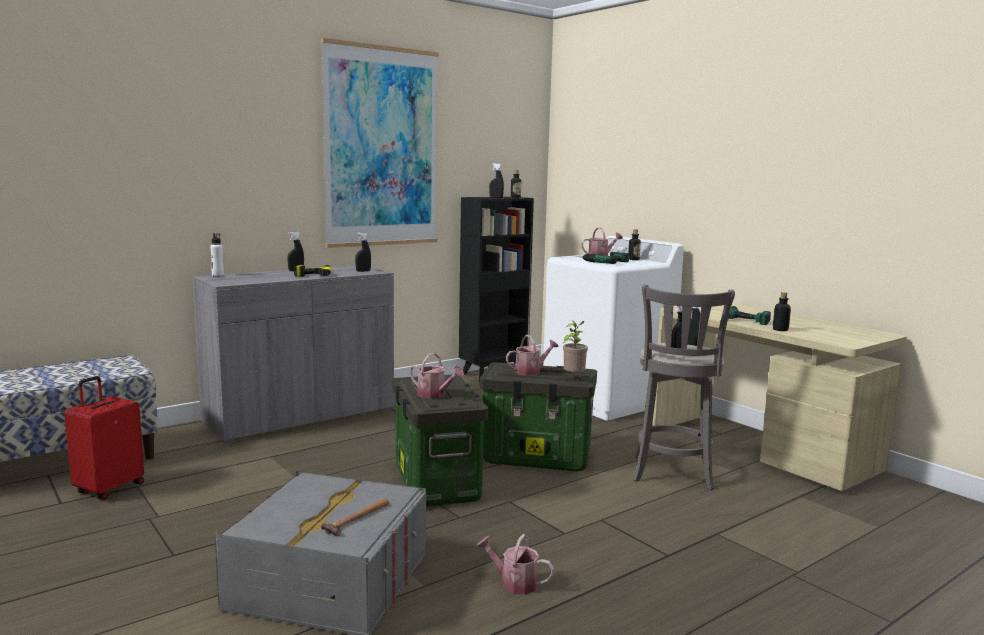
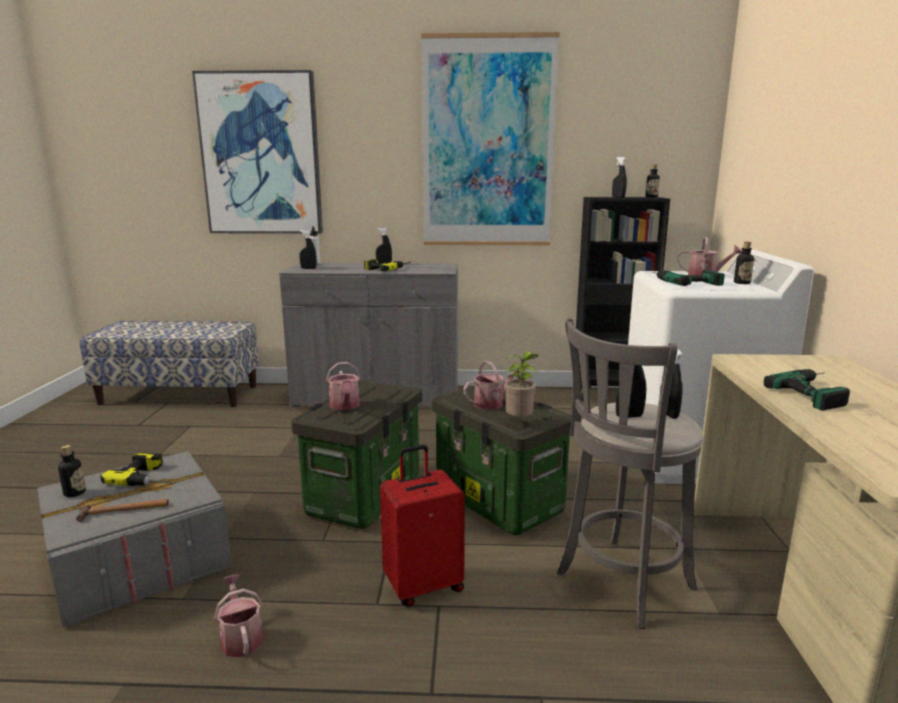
camera: 40 degrees right, 5 degrees up
(109, 489) = (174, 423): red suitcase -> red suitcase (423, 585)
(142, 151) = (261, 155): none -> picture
(318, 496) = (150, 477): none -> power drill
(363, 271) = (435, 270): black spray bottle -> black spray bottle (308, 268)
(531, 371) = (492, 403): watering can -> watering can turned 45 degrees counterclockwise
(780, 330) = (826, 424): bottle -> bottle (75, 493)

